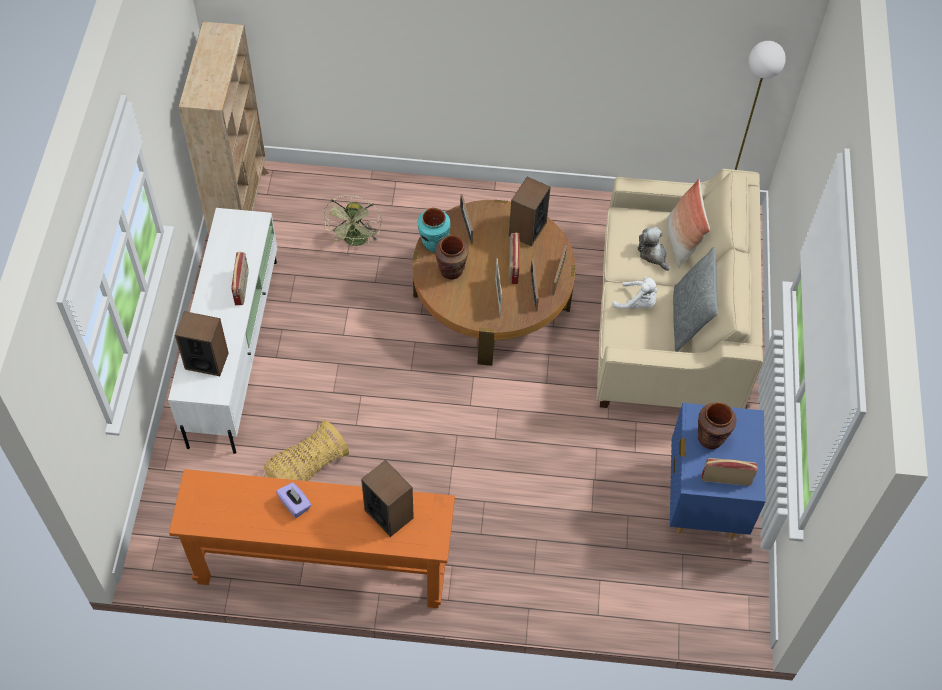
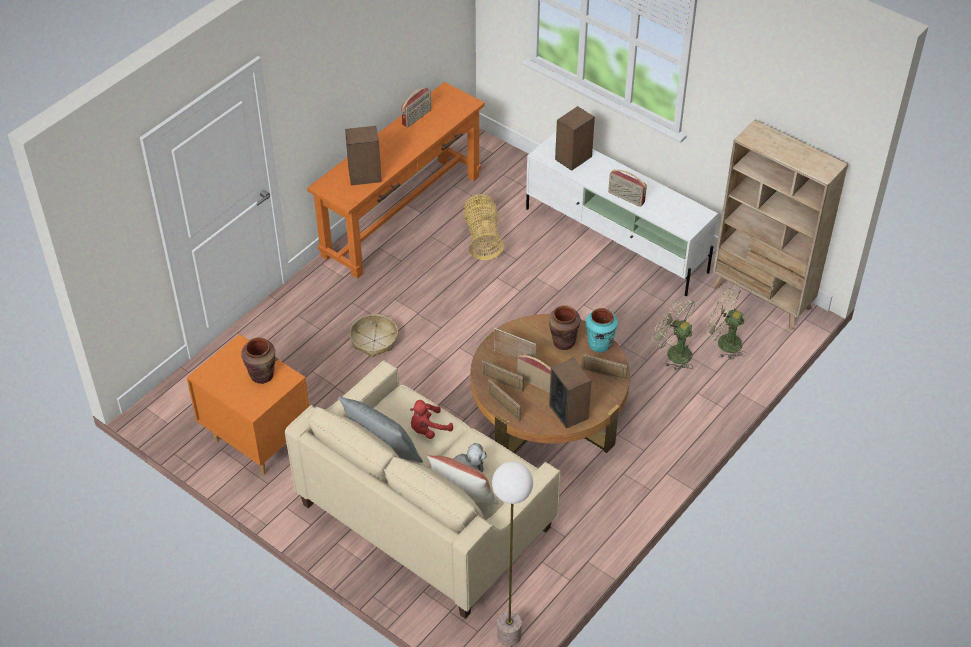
camera: 125 degrees right, 10 degrees down
(295, 504) = (412, 138): purple tissue box -> none
(318, 211) = (723, 342): none -> green fan
(515, 482) = (374, 340): none -> basket
(637, 303) = (428, 429): white plush toy -> red plush toy
(704, 502) = (257, 441): blue nightstand -> orange nightstand
(726, 479) = (224, 365): radio -> radio (417, 117)

